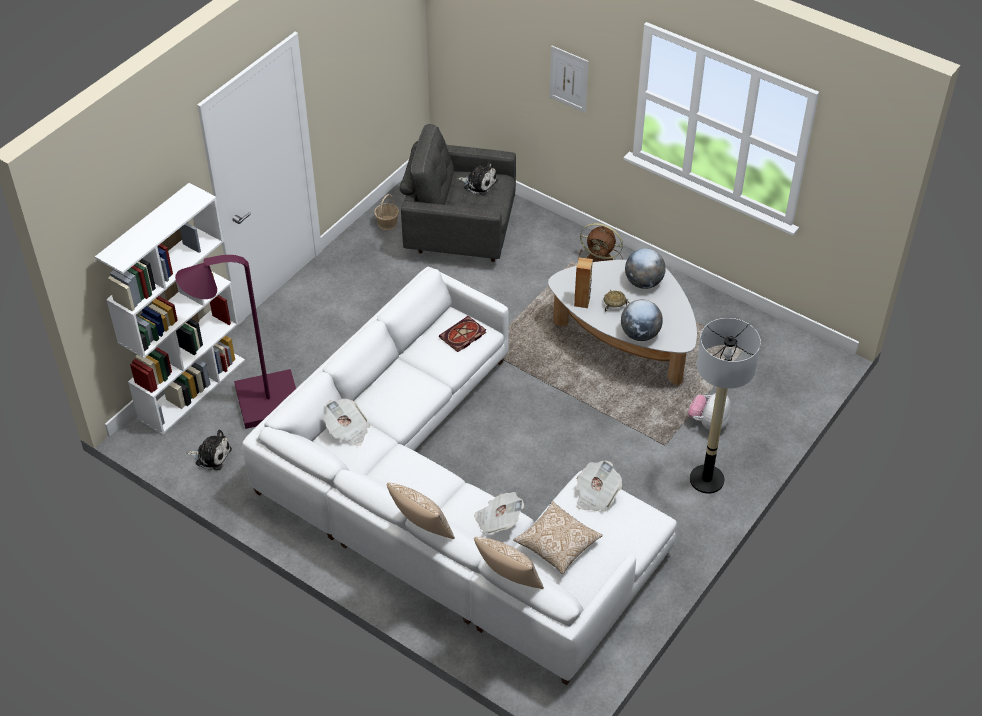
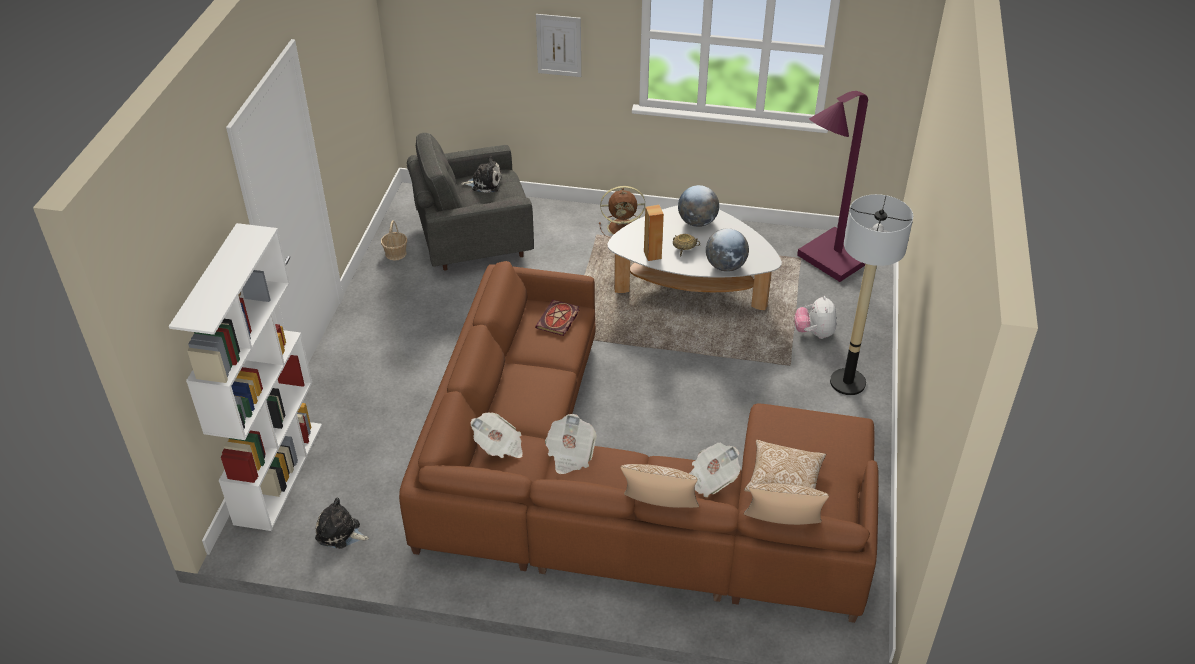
camera: 25 degrees left, 5 degrees down
(211, 456) = (340, 533): plush toy -> plush toy turned 150 degrees counterclockwise
(256, 403) = (360, 463): purple floor lamp -> purple floor lamp (829, 261)
(449, 501) = (621, 488): white sofa -> brown sofa
(595, 495) = (786, 421): newspaper -> newspaper (570, 454)

